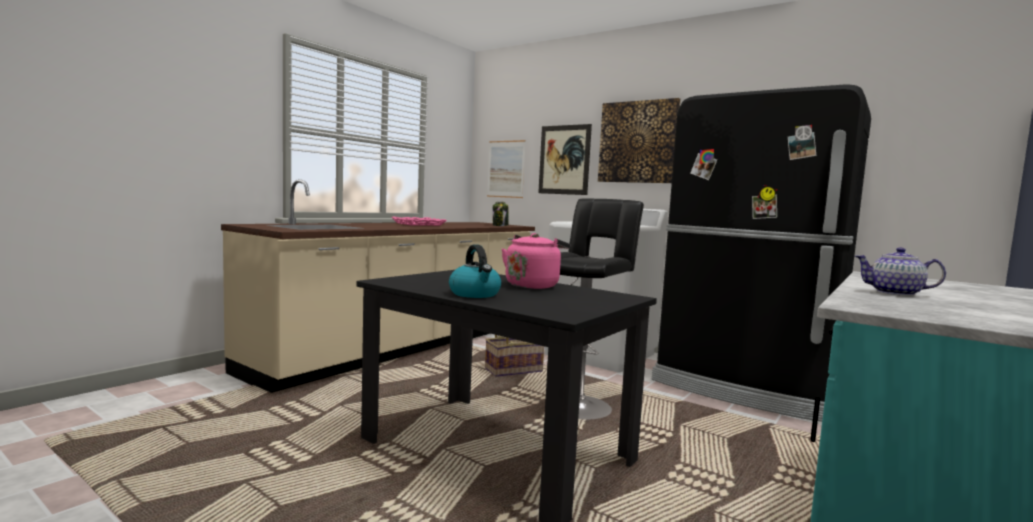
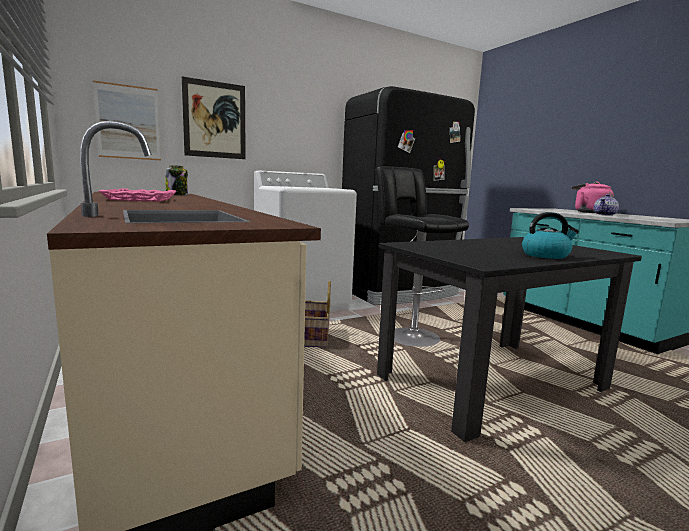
camera: 65 degrees left, 5 degrees up
(533, 285) = (485, 243): pink kettle -> pink kettle (588, 212)
(638, 142) = (292, 112): picture -> none

